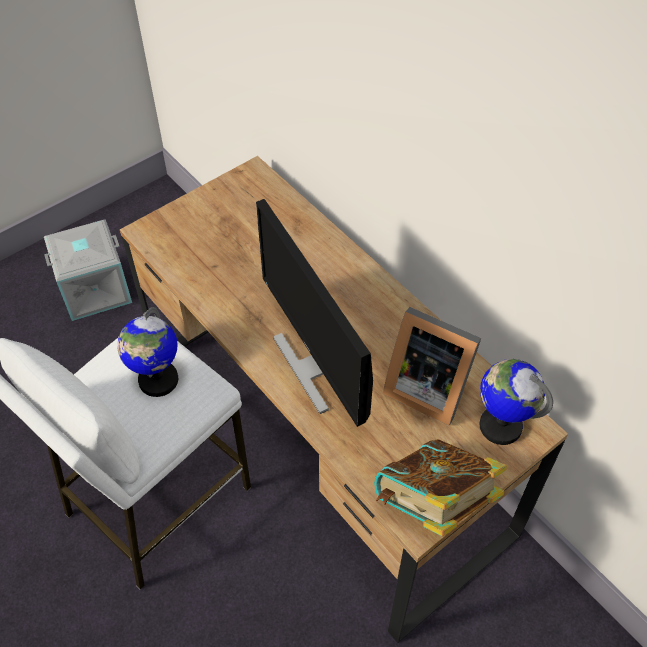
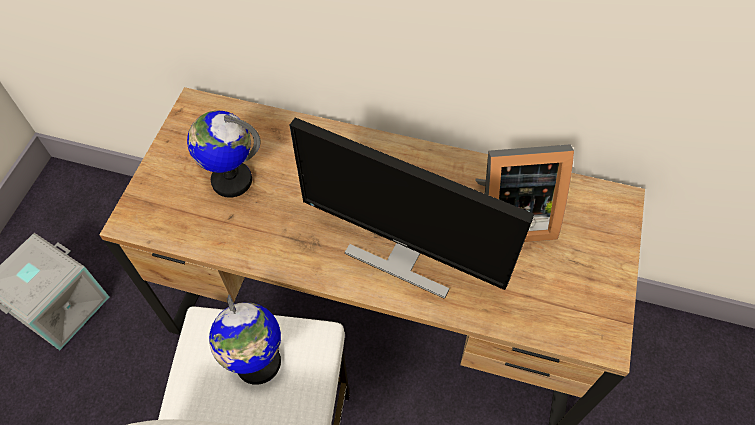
camera: 35 degrees left, 5 degrees up
(434, 504) = (601, 315): book -> none
(500, 425) = (593, 214): globe -> globe (231, 180)

